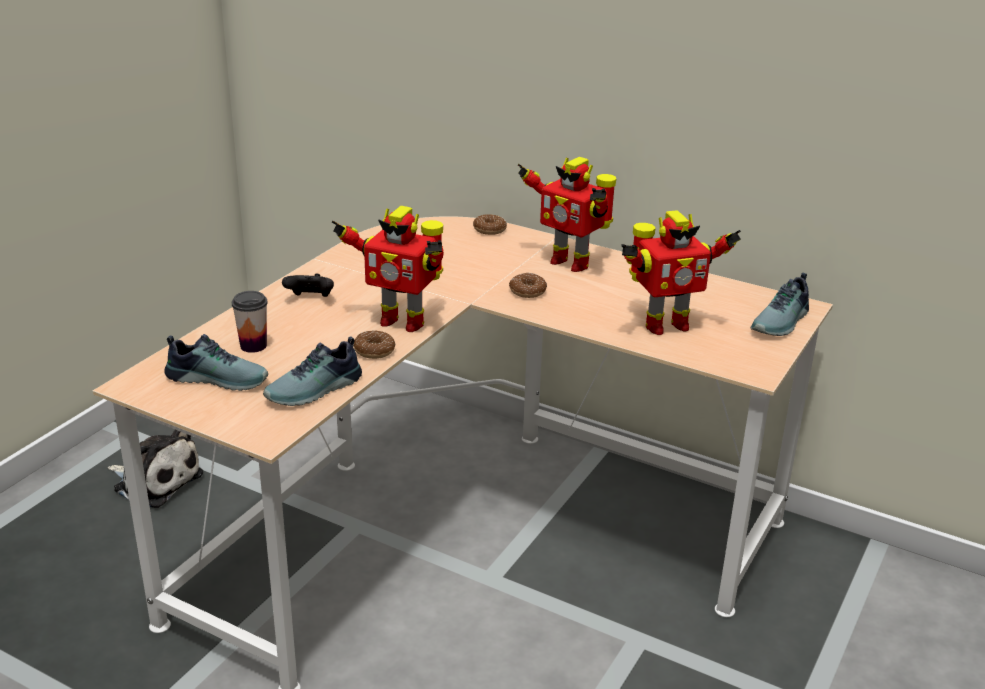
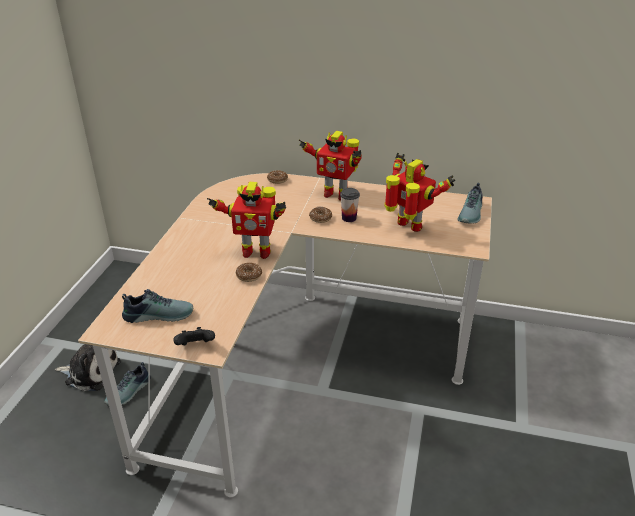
camera: 15 degrees left, 5 degrees up
(253, 346) = (170, 286): cup -> cup (349, 218)
(310, 299) = (191, 246): black game controller -> black game controller (196, 346)
(316, 390) = (226, 311): shoe -> shoe (129, 392)
(664, 325) = (409, 227): toy robot -> toy robot turned 105 degrees counterclockwise

